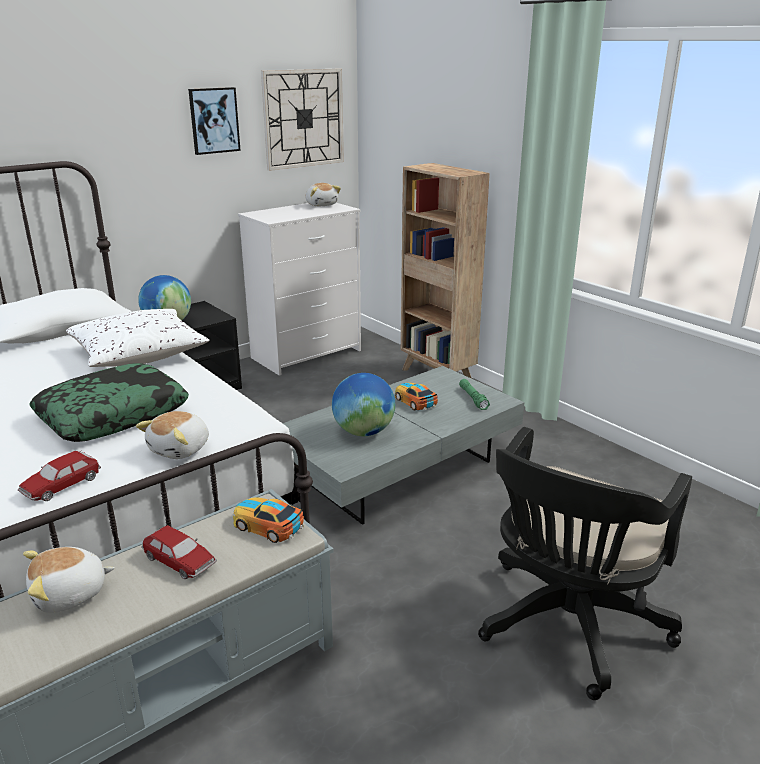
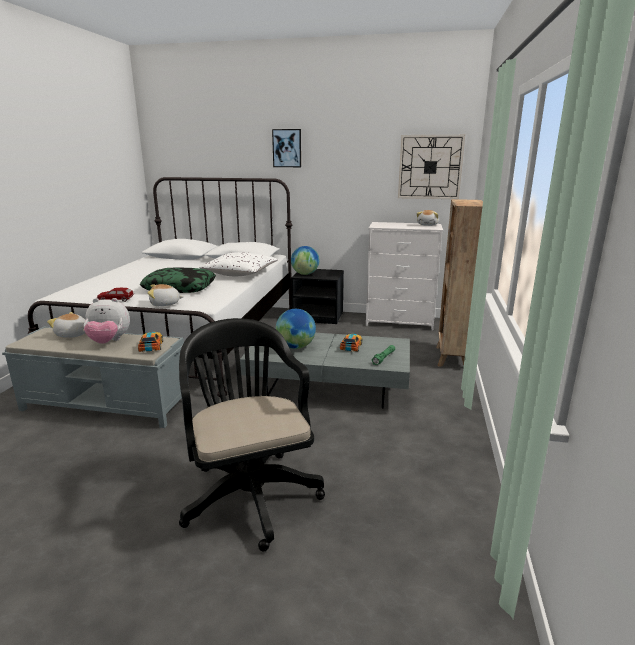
camera: 50 degrees right, 5 degrees down
(180, 561) = (109, 342): toy car -> plush toy
(214, 120) = (365, 164): picture -> picture (287, 148)
(568, 627) = (249, 492): black office chair -> black office chair turned 75 degrees clockwise

